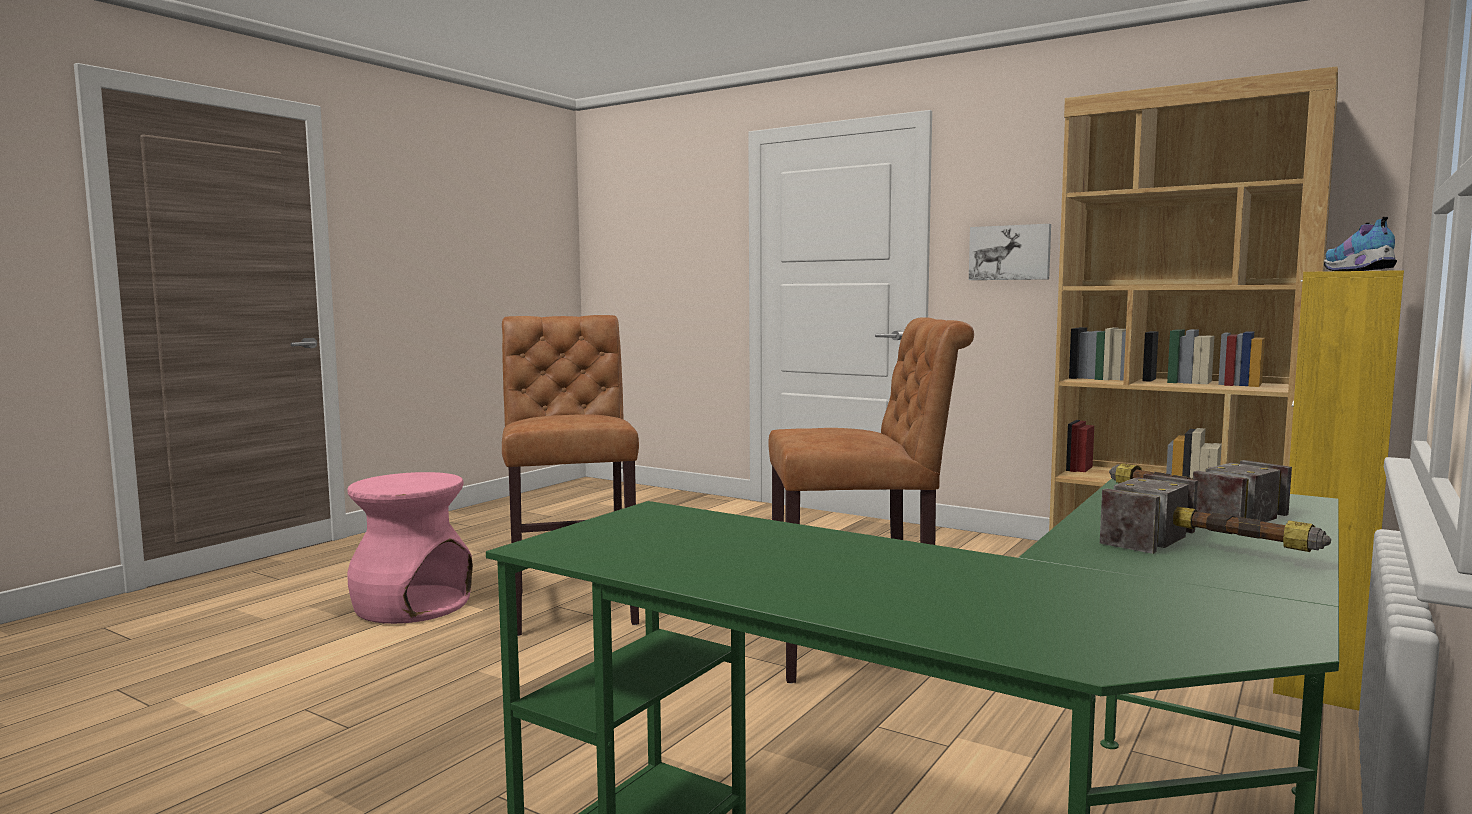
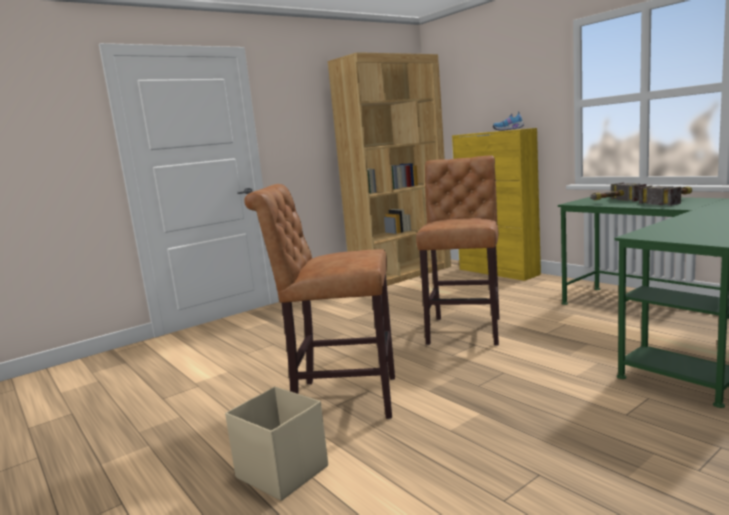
camera: 70 degrees left, 5 degrees up
(412, 605) = (282, 471): pink stool -> beige storage box
(1010, 252) = (300, 135): picture -> none

